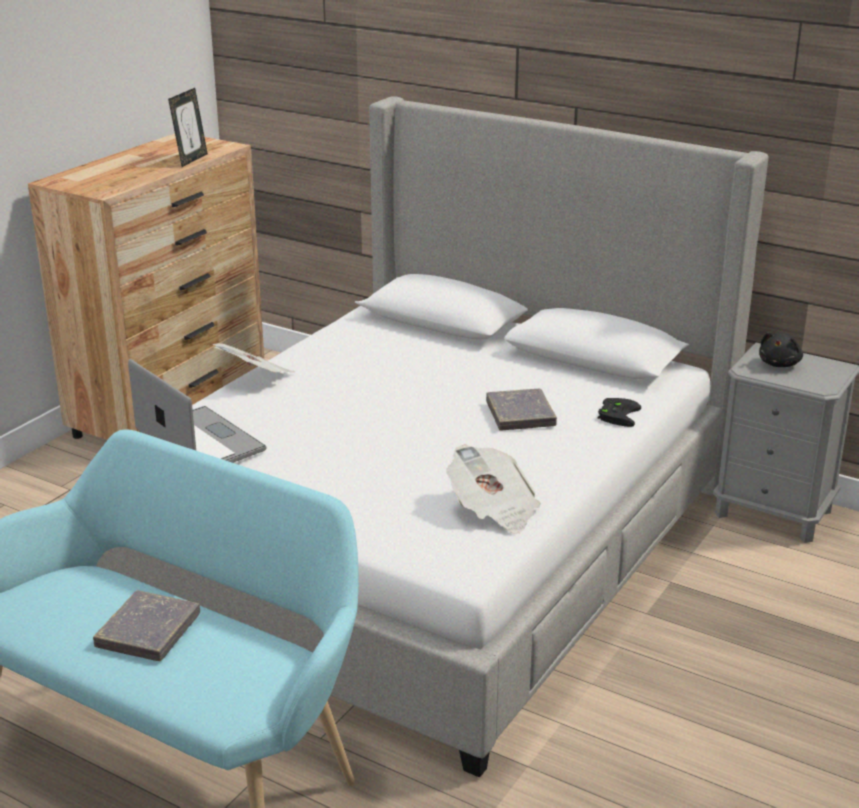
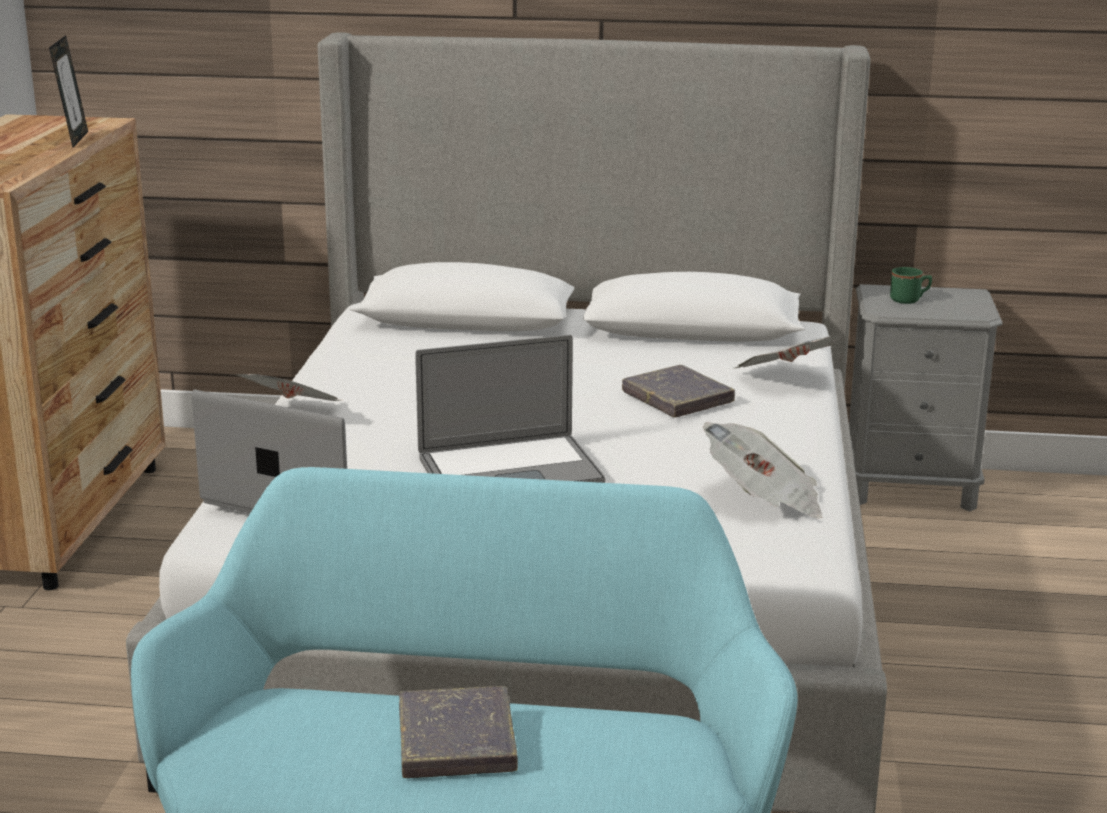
camera: 25 degrees left, 5 degrees down
(345, 448) = (510, 470): none -> laptop
(617, 414) = (785, 379): black game controller -> newspaper
(779, 364) = (909, 300): black plush toy -> green mug

